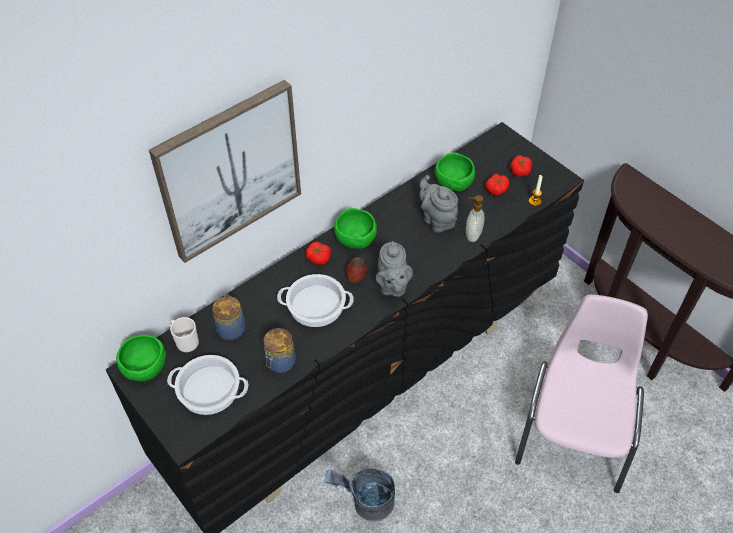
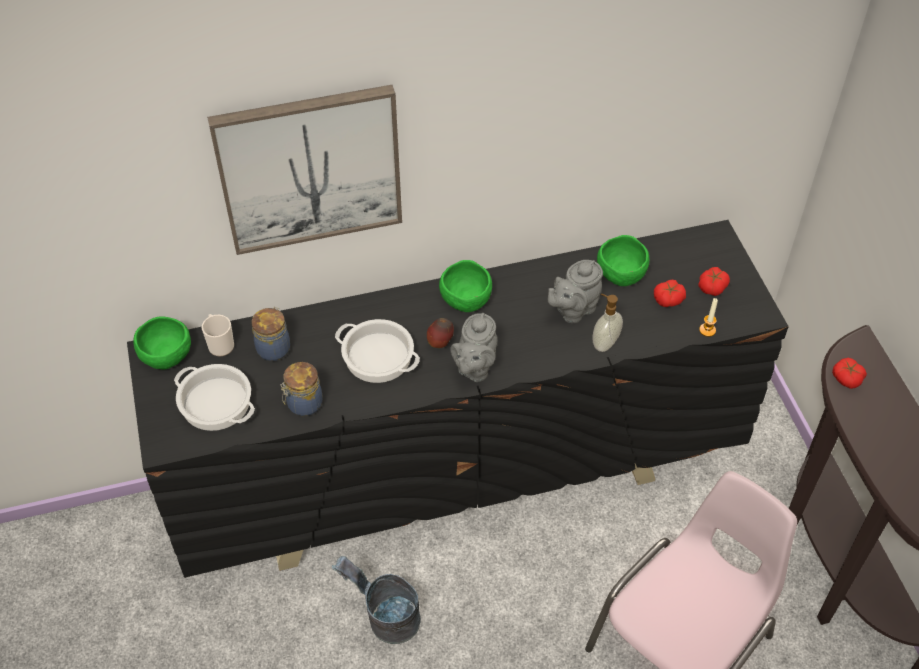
camera: 25 degrees right, 0 degrees up
(318, 258) = (411, 305): tomato -> tomato (846, 378)
(437, 219) = (573, 310): grey teapot -> grey teapot turned 120 degrees counterclockwise

